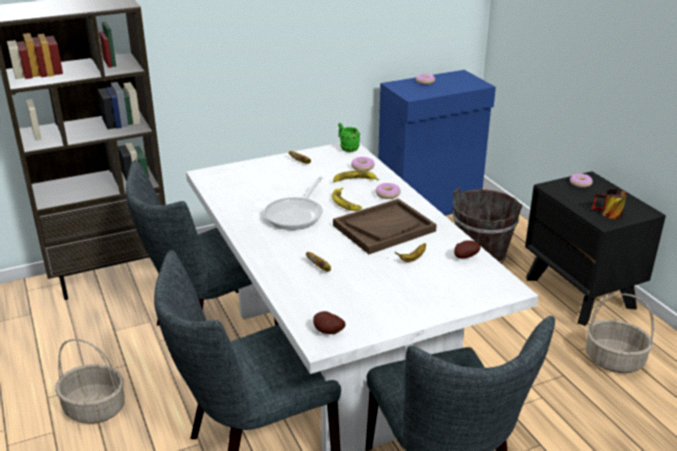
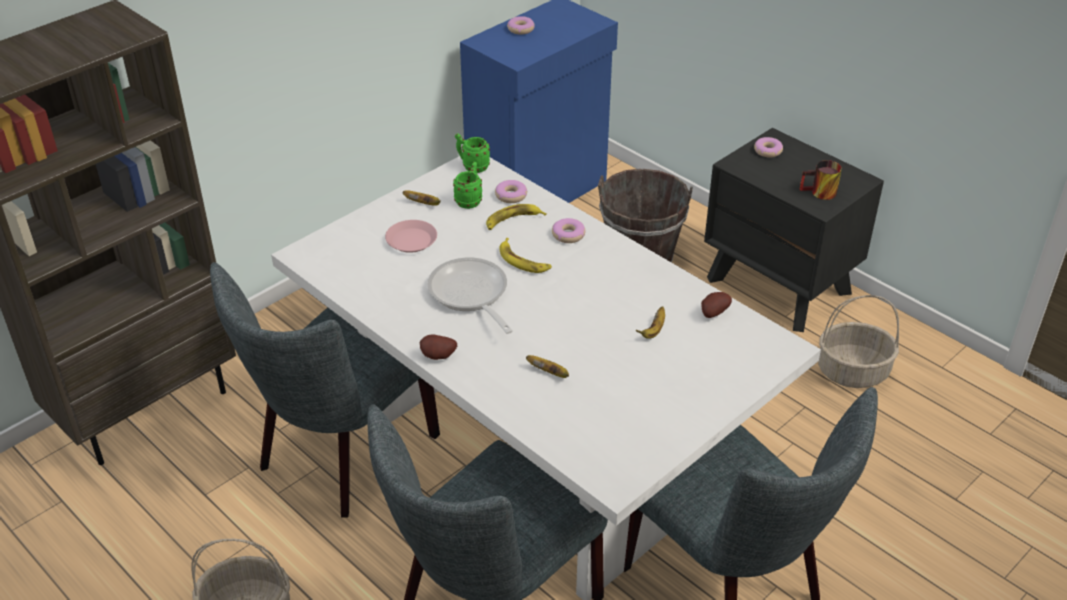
camera: 20 degrees left, 10 degrees up
(279, 179) = (411, 240): none -> pink plate
(296, 214) = (470, 295): frying pan -> frying pan turned 150 degrees clockwise
(328, 332) = (614, 466): potato -> potato (438, 357)
(333, 165) = (470, 200): none -> green mug
(384, 228) = (593, 291): brown tray -> none

